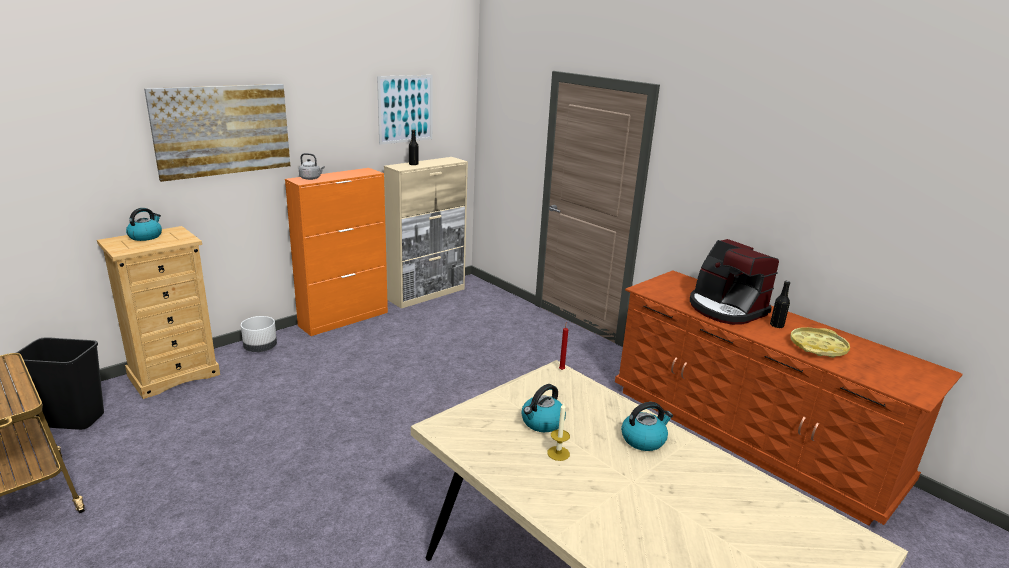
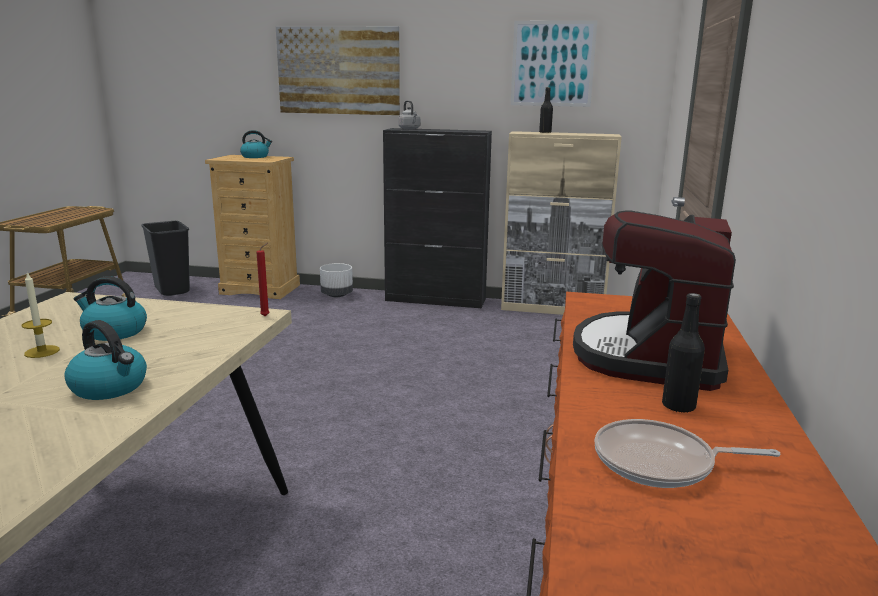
camera: 55 degrees right, 5 degrees down
(344, 319) = (436, 300): orange cabinet -> black cabinet
(818, 347) = (660, 463): yellow tray -> frying pan

